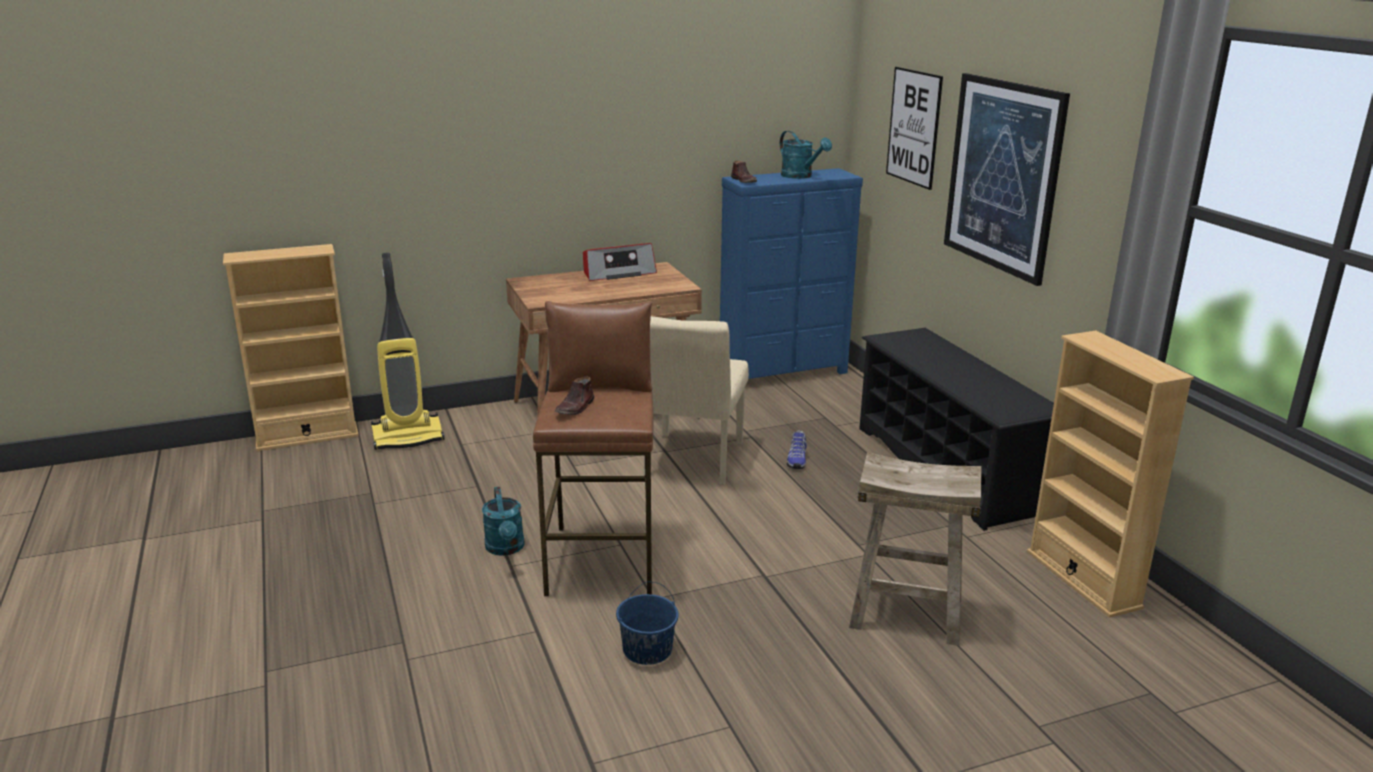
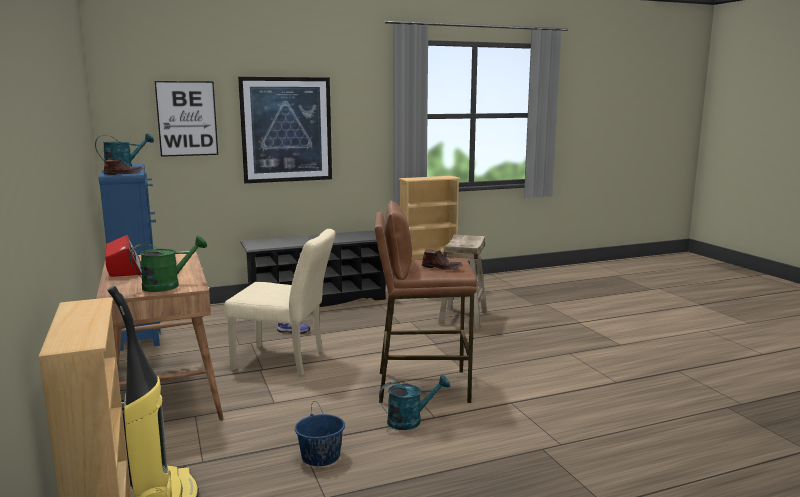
camera: 90 degrees left, 10 degrees down
(548, 293) = (168, 285): none -> green watering can
(647, 650) = (517, 371): blue bucket -> blue bucket (321, 456)

